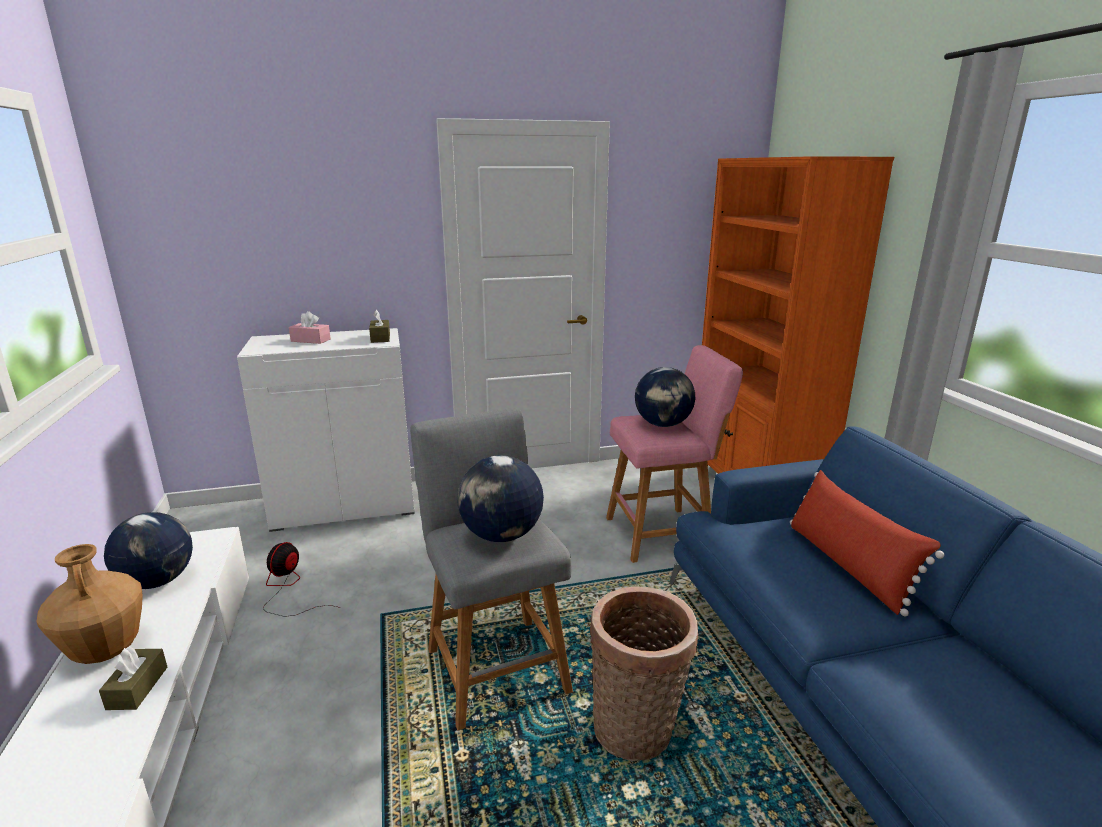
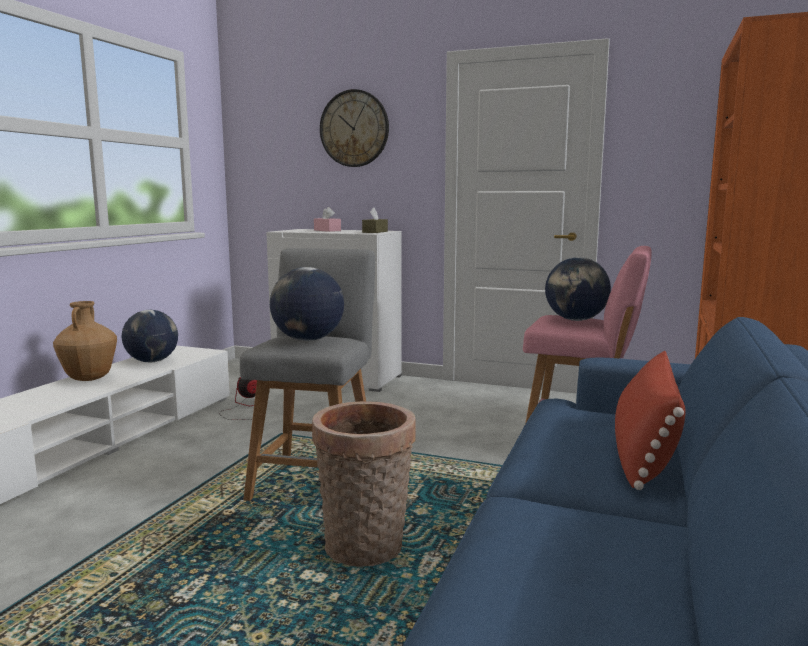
camera: 35 degrees right, 10 degrees down
(137, 688) = (79, 394): brown tissue box -> none
(320, 207) = (354, 128): none -> wall clock

